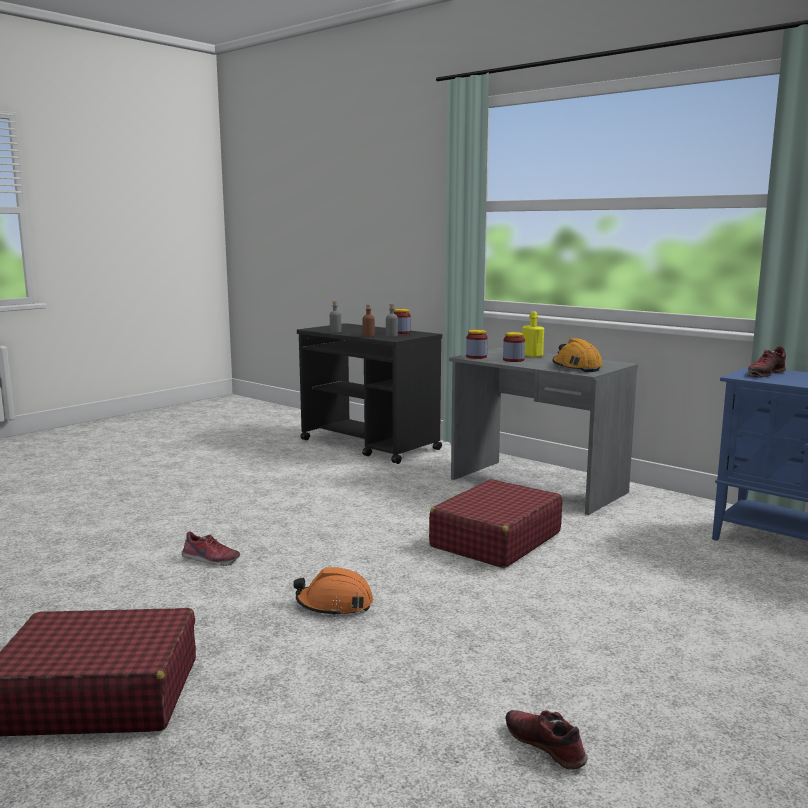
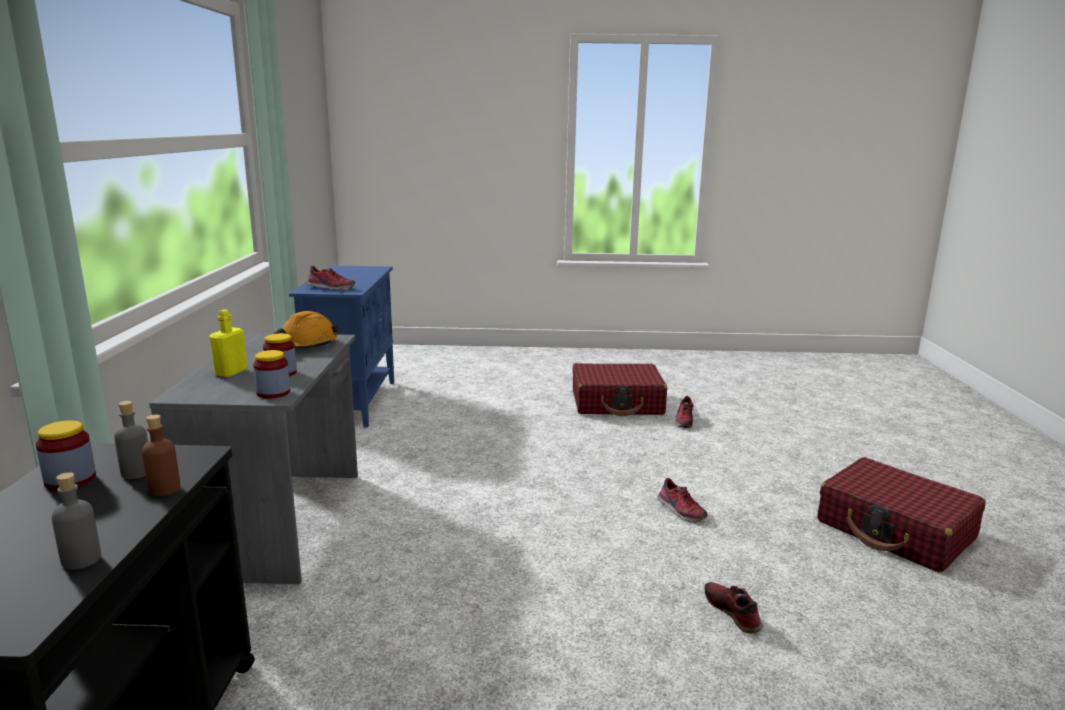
camera: 130 degrees left, 5 degrees up
(335, 605) = (680, 511): orange hard hat -> shoe
(495, 540) = (473, 495): red suitcase -> red suitcase (617, 403)

